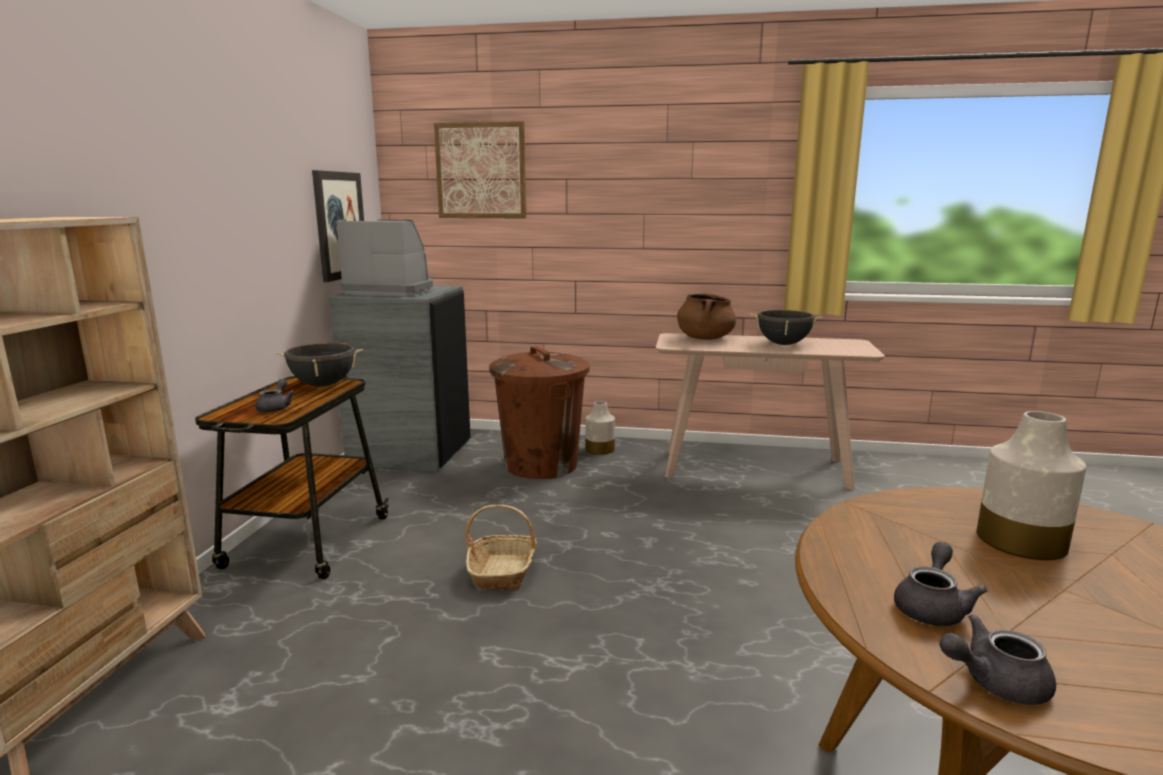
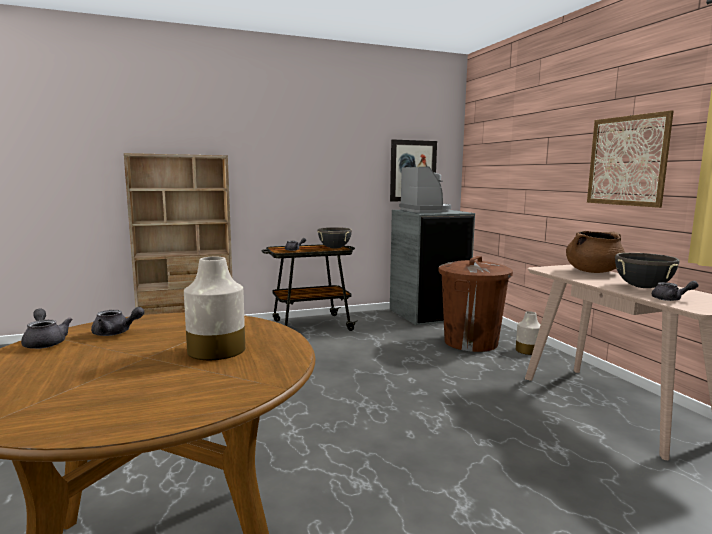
camera: 60 degrees right, 5 degrees down
(481, 169) = (504, 134): picture -> picture (627, 159)
(503, 571) = (334, 365): basket -> none
(832, 349) = (671, 299): none -> grey teapot

